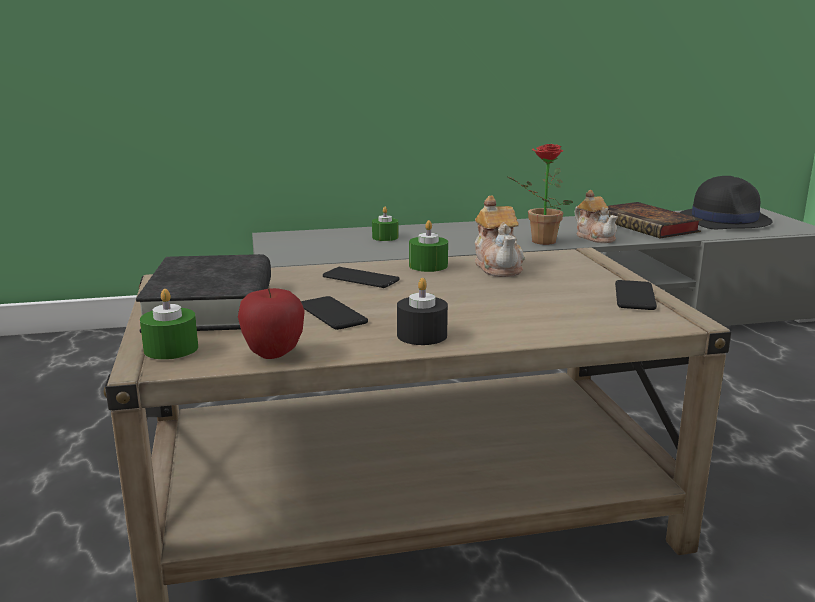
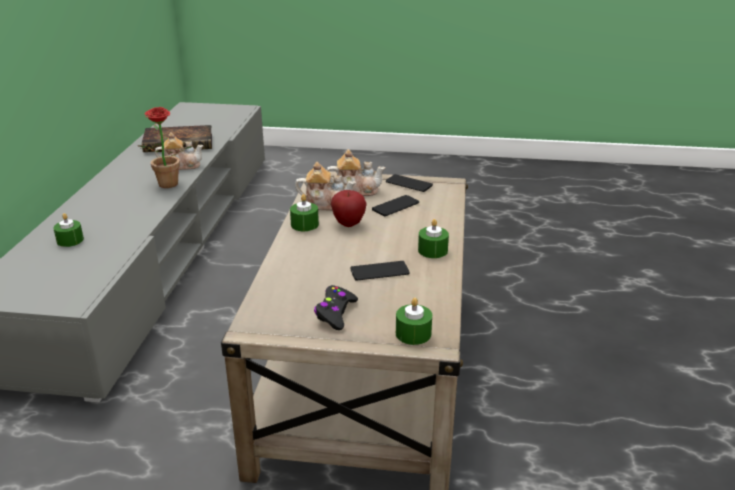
camera: 70 degrees left, 10 degrees up
(211, 306) = (335, 313): black book -> black game controller
(273, 355) = (439, 299): apple -> apple (348, 224)
(360, 278) = (314, 251): phone -> phone (395, 206)
(422, 335) = (432, 250): black candle -> green candle
(563, 274) = (356, 190): none -> teapot
(724, 220) = (197, 120): black hat -> none

